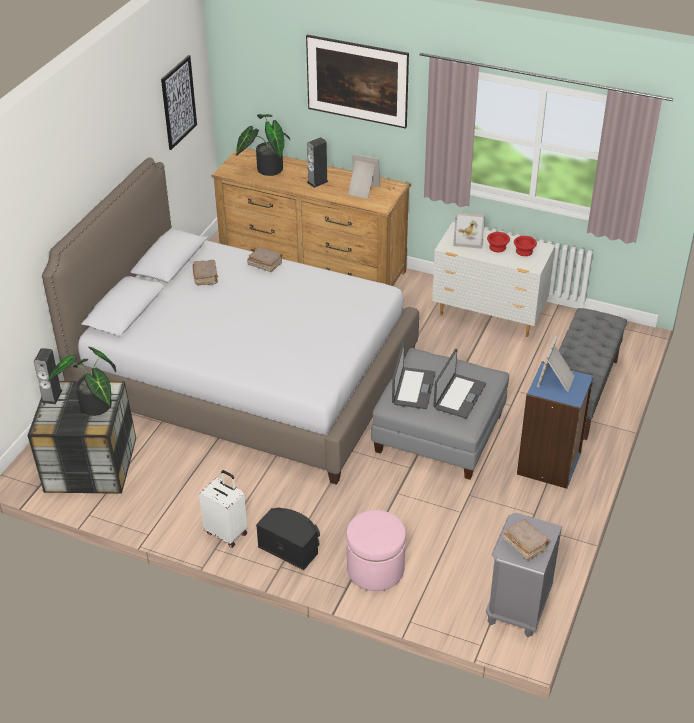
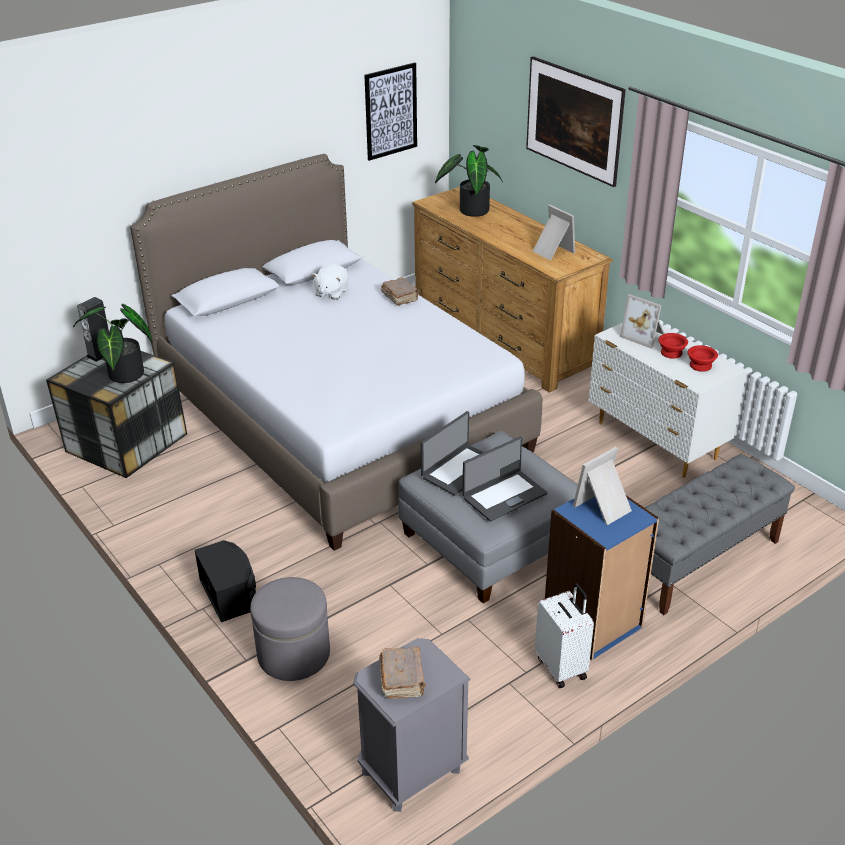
camera: 30 degrees right, 5 degrees down
(206, 277) = (331, 292): brown book -> white plush toy
(227, 532) = (184, 553): white suitcase -> white suitcase (562, 667)
(317, 182) = (511, 233): speaker -> none
(375, 569) = (293, 654): pink ottoman -> grey ottoman

